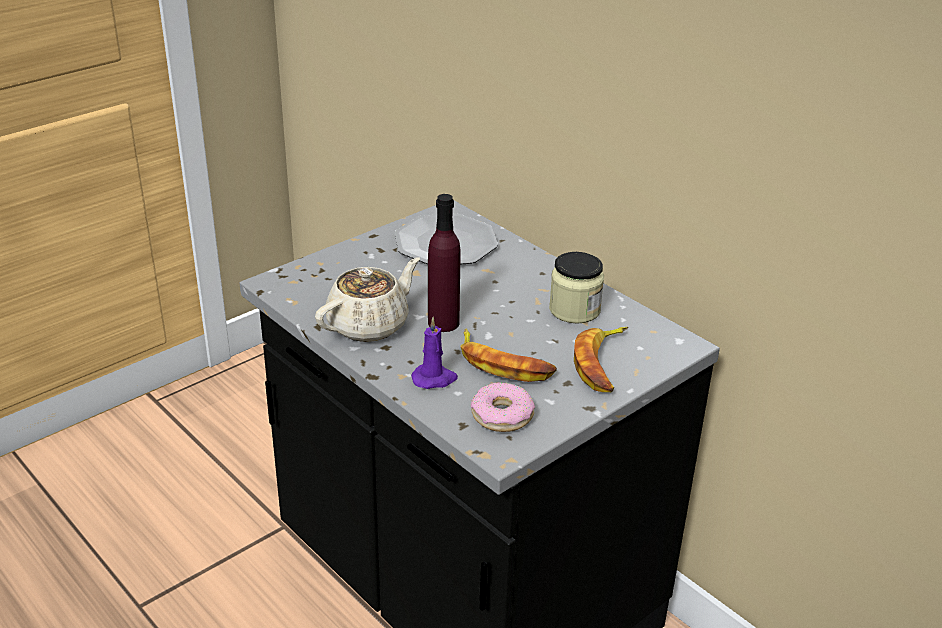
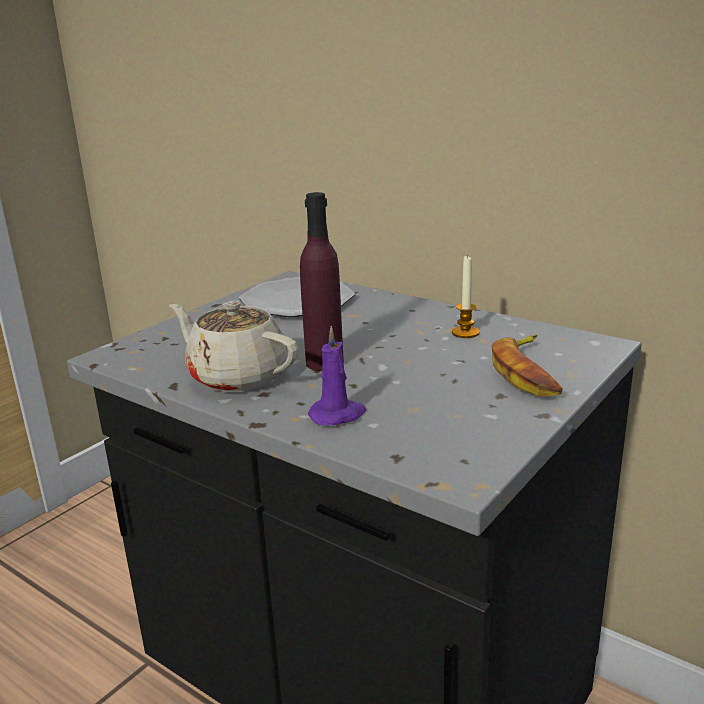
camera: 10 degrees left, 10 degrees down
(369, 325) = (237, 376): beige teapot -> beige teapot turned 90 degrees counterclockwise
(502, 415) = (442, 439): donut -> none
(503, 364) = (414, 389): banana -> none
(574, 310) = (465, 333): jar -> candle

